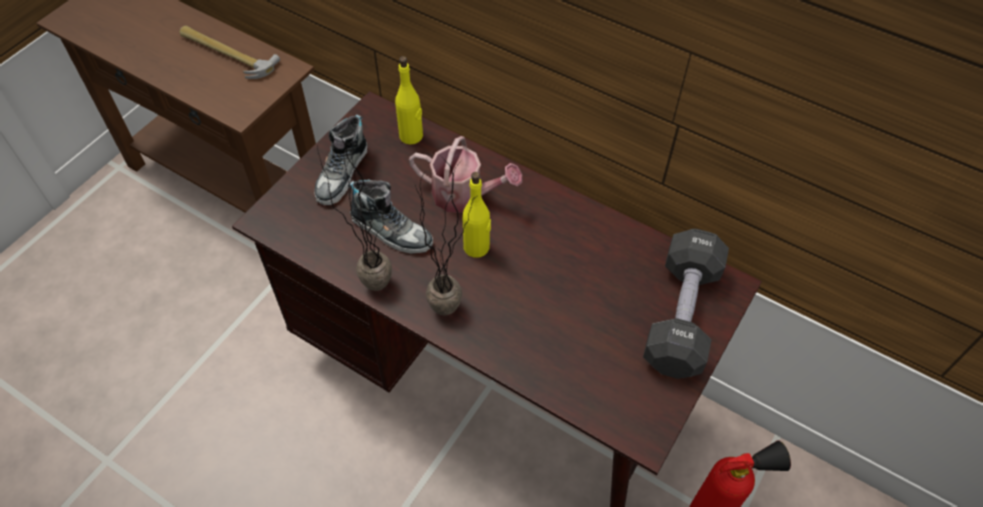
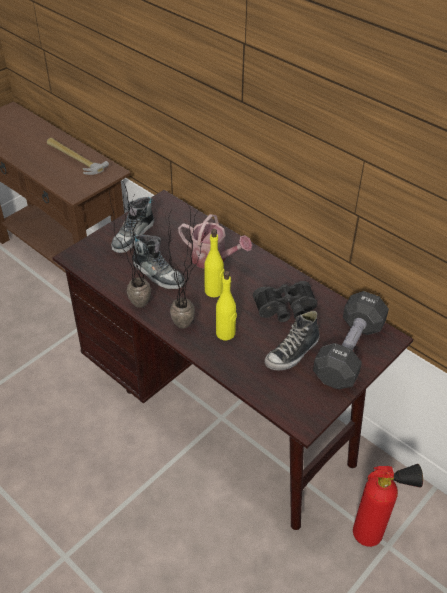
camera: 10 degrees right, 10 degrees down
(411, 136) = (185, 219): yellow bottle -> yellow bottle (225, 333)
(582, 262) = (285, 310): none -> black binoculars
(606, 330) = (292, 353): none -> shoe

